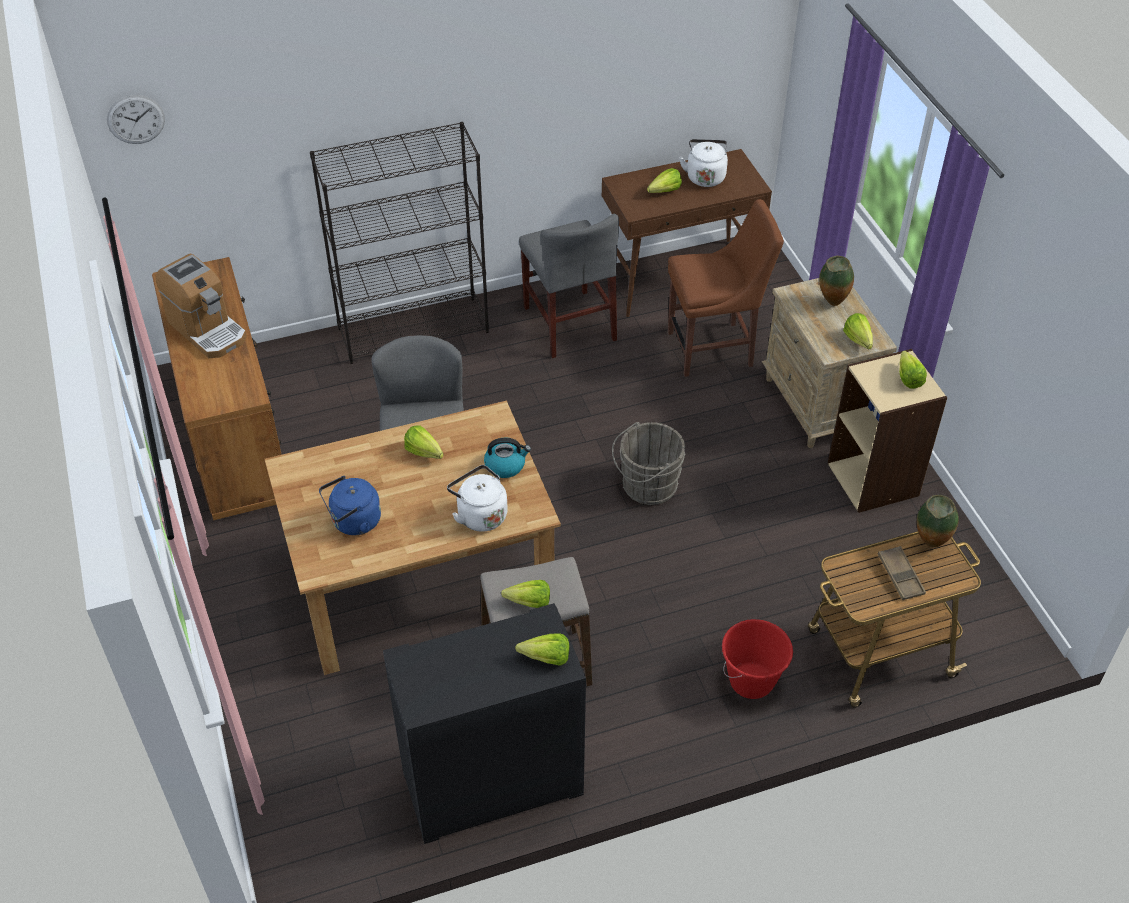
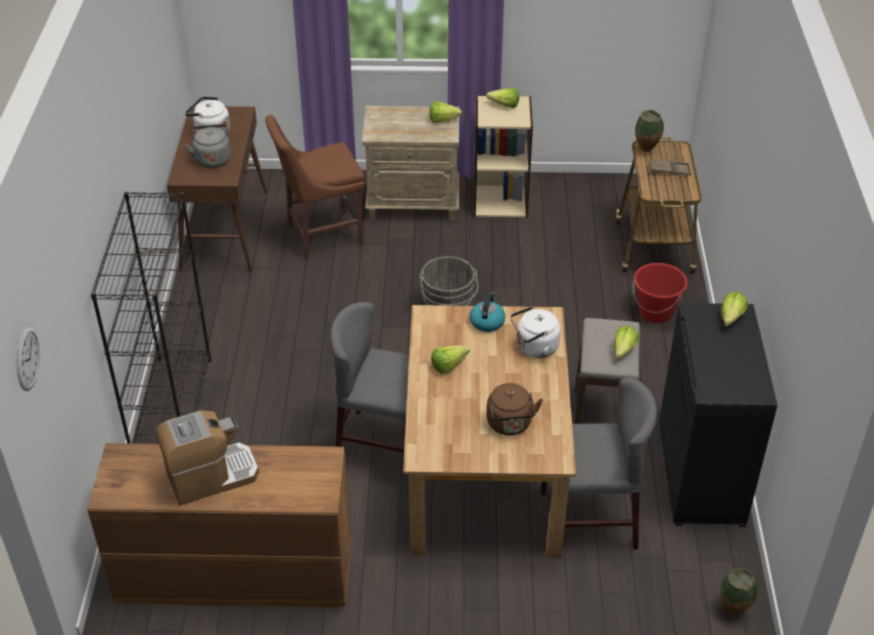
camera: 70 degrees left, 5 degrees down
(353, 522) = (510, 425): blue kettle -> brown kettle
(569, 323) = (235, 307): grey chair -> grey chair (587, 520)
(662, 192) = (212, 159): lettuce -> grey kettle
(715, 348) = (321, 235): brown chair -> brown chair turned 120 degrees counterclockwise
(832, 303) = (397, 119): vase -> vase (734, 610)

